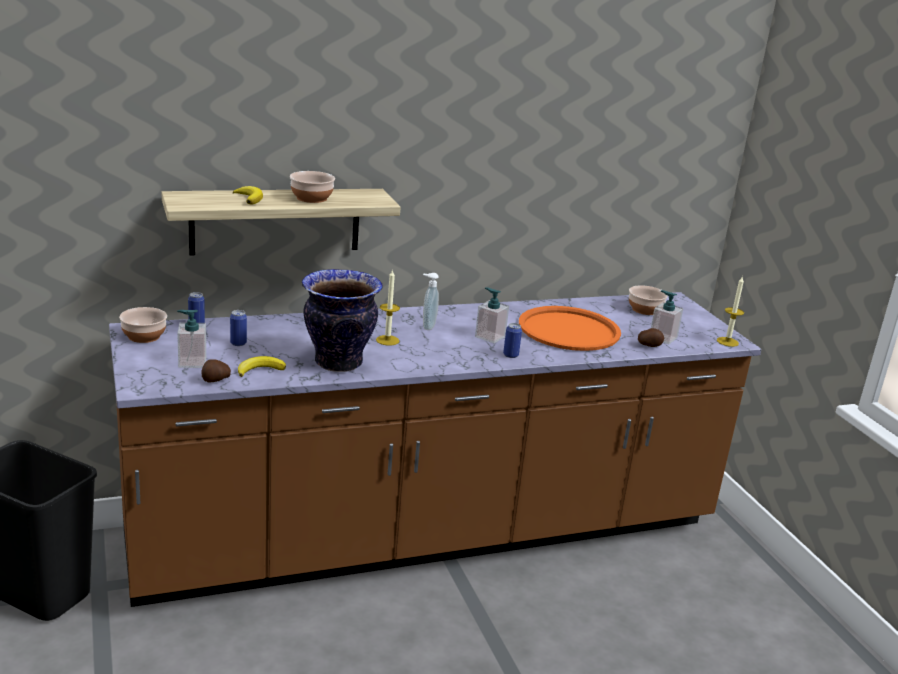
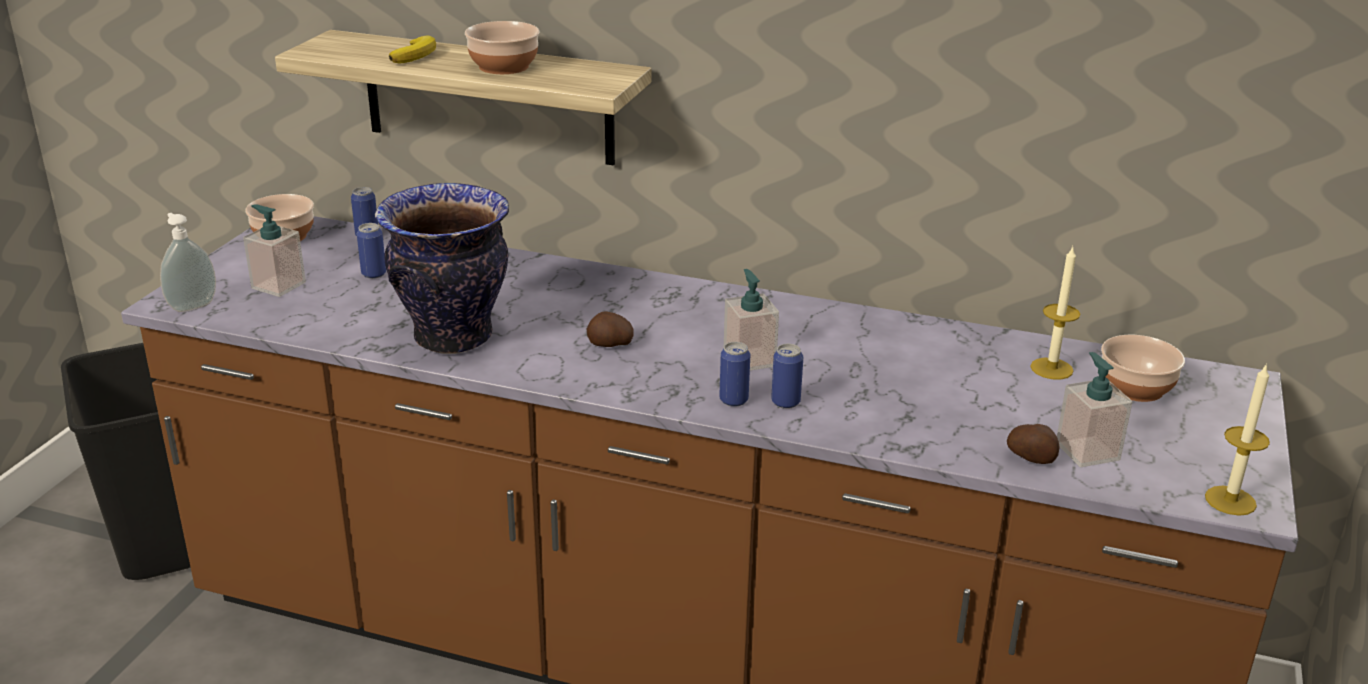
camera: 40 degrees right, 5 degrees up
(215, 380) = (262, 318): potato -> potato (610, 345)
(260, 369) = (338, 318): banana -> none
(387, 340) = (577, 322): candle -> candle (1051, 368)
(427, 326) = (674, 316): soap dispenser -> soap dispenser (192, 305)
(532, 350) = (785, 402): none -> can
(569, 330) = (913, 385): orange tray -> none

